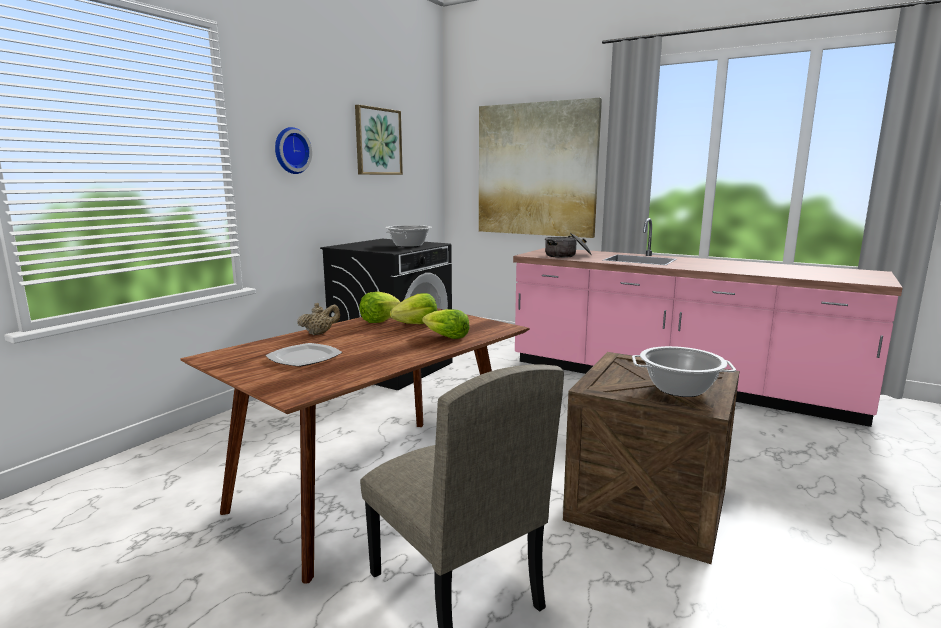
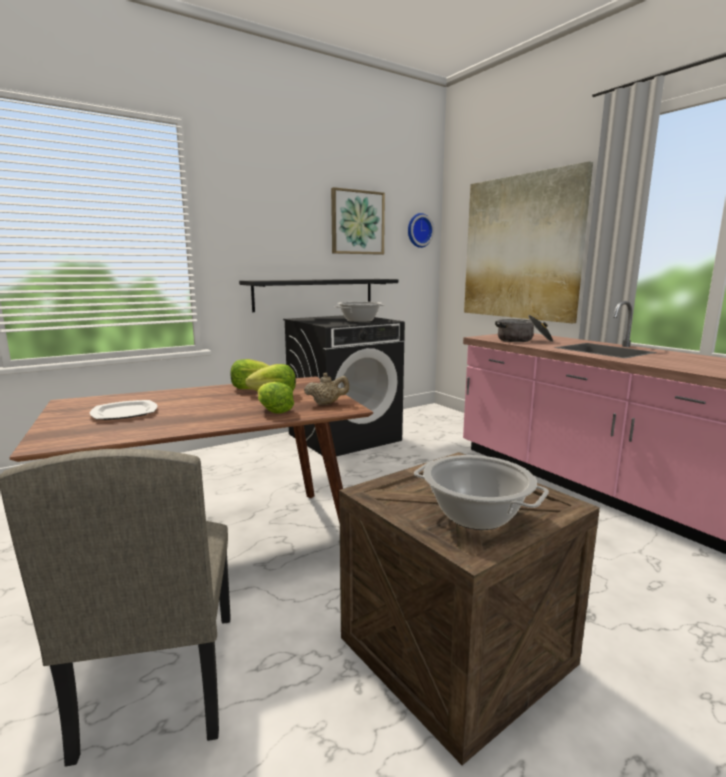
camera: 25 degrees right, 0 degrees up
(290, 150) = (256, 230): wall clock -> wall clock (418, 230)
(319, 333) = (182, 393): beige teapot -> beige teapot (327, 404)
(345, 219) = (315, 294): none -> black shelf

